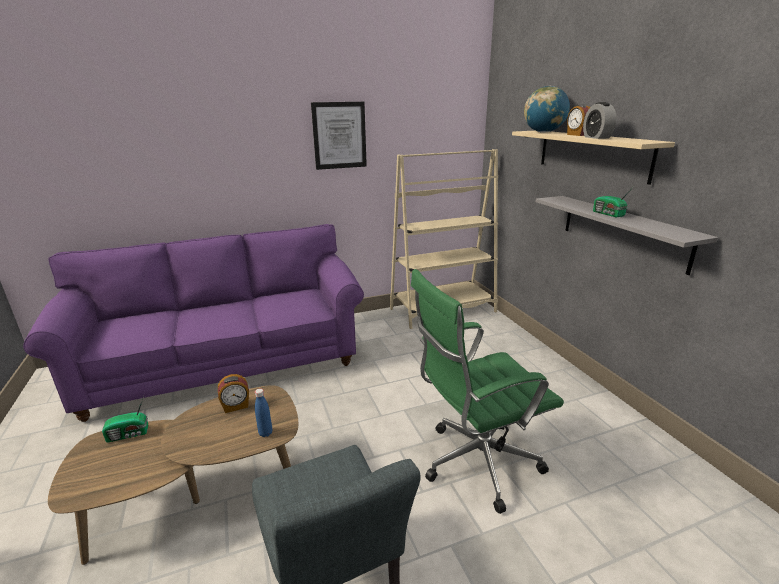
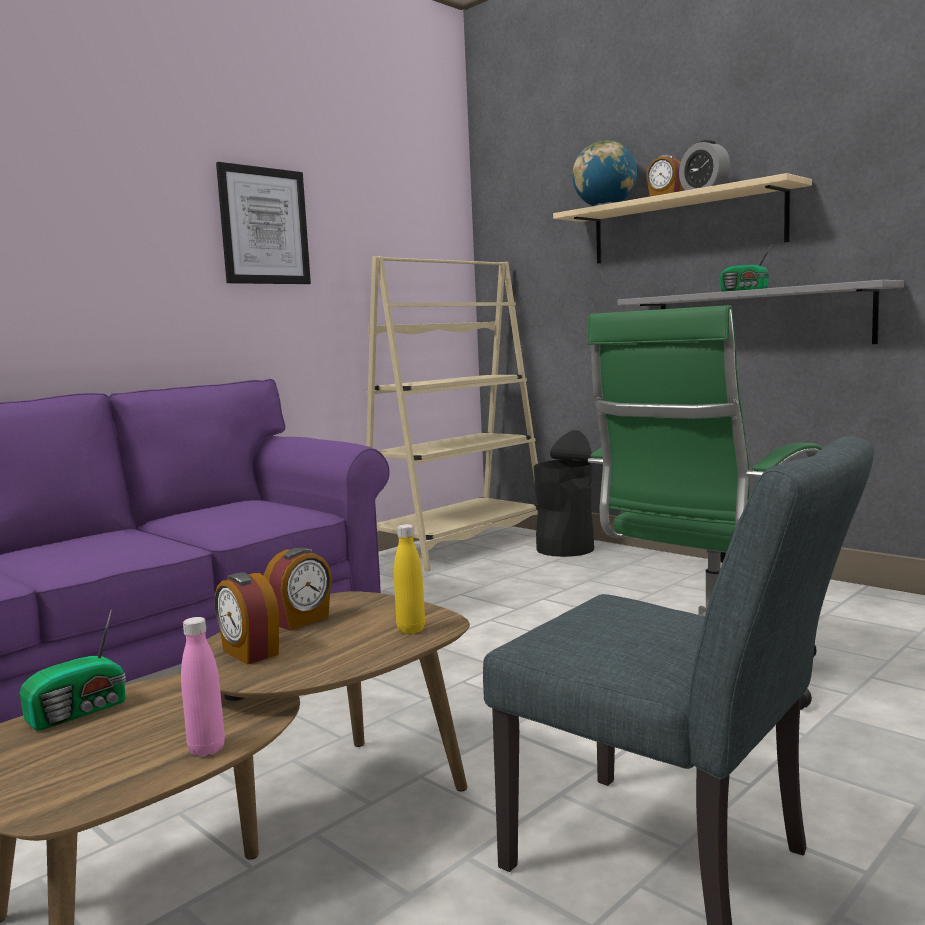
camera: 25 degrees left, 15 degrees down
(139, 482) = (207, 749): none -> pink bottle
(195, 426) = (249, 653): none -> alarm clock
(265, 433) = (411, 630): blue bottle -> yellow bottle
(494, 329) = (565, 549): none -> black trash can

